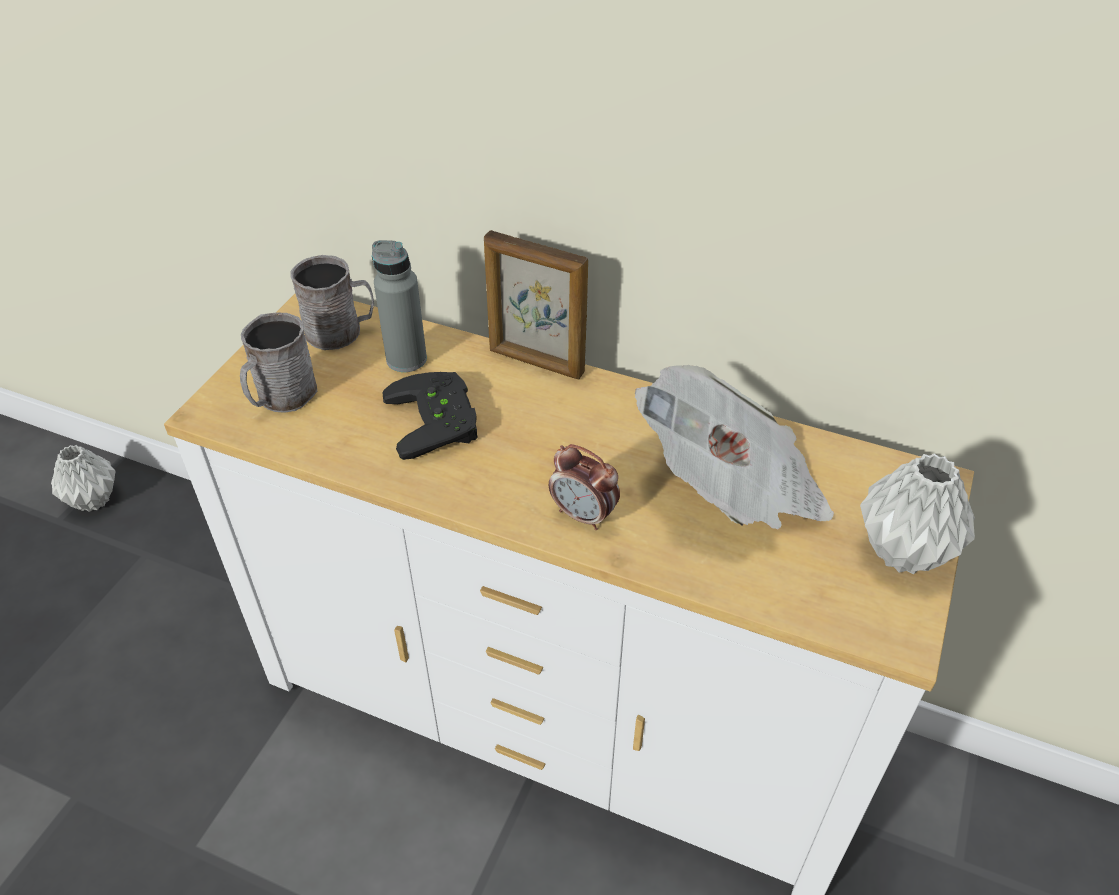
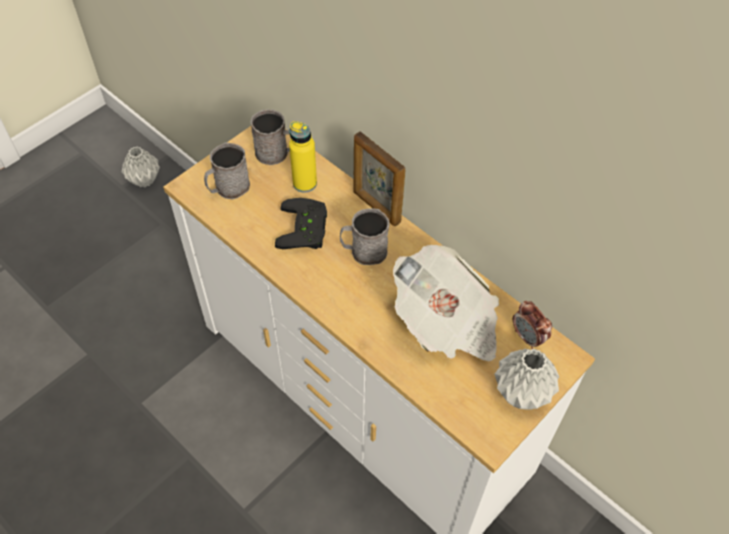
camera: 20 degrees right, 10 degrees up
(406, 359) = (304, 183): grey bottle -> yellow bottle
(548, 426) = (363, 251): none -> grey mug
(583, 515) = (357, 313): alarm clock -> alarm clock (528, 337)

